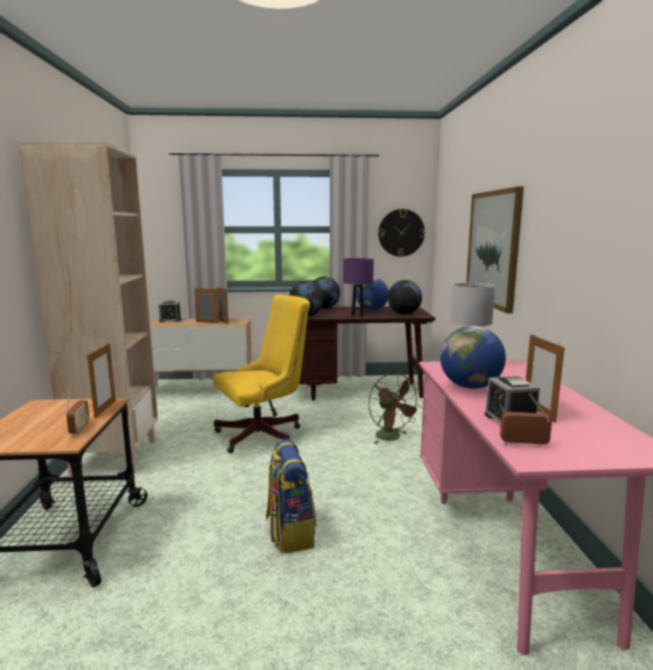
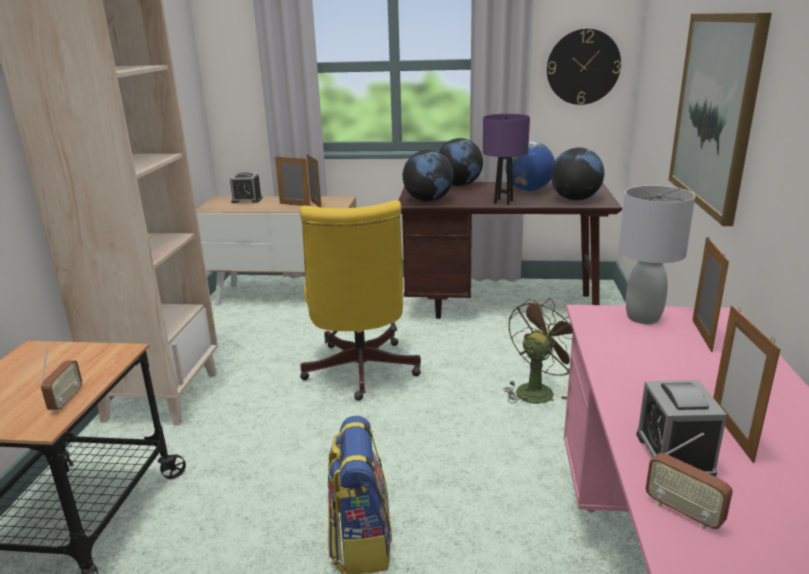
camera: 10 degrees right, 10 degrees up
(105, 409) = (111, 364): picture frame -> picture frame (701, 335)
(264, 434) = (359, 373): yellow office chair -> yellow office chair turned 105 degrees clockwise
(392, 438) = (537, 390): brown fan -> brown fan turned 120 degrees counterclockwise
(470, 387) = (631, 366): globe -> none
(524, 444) = (683, 512): radio -> radio turned 150 degrees counterclockwise

